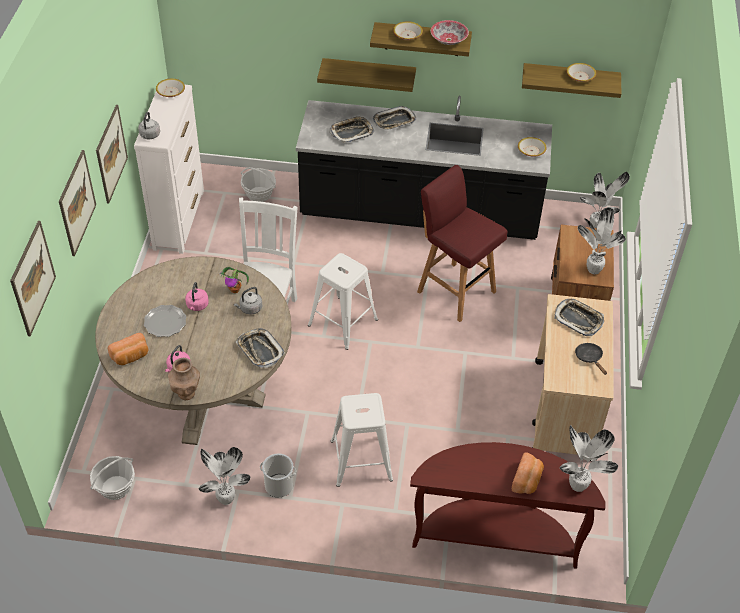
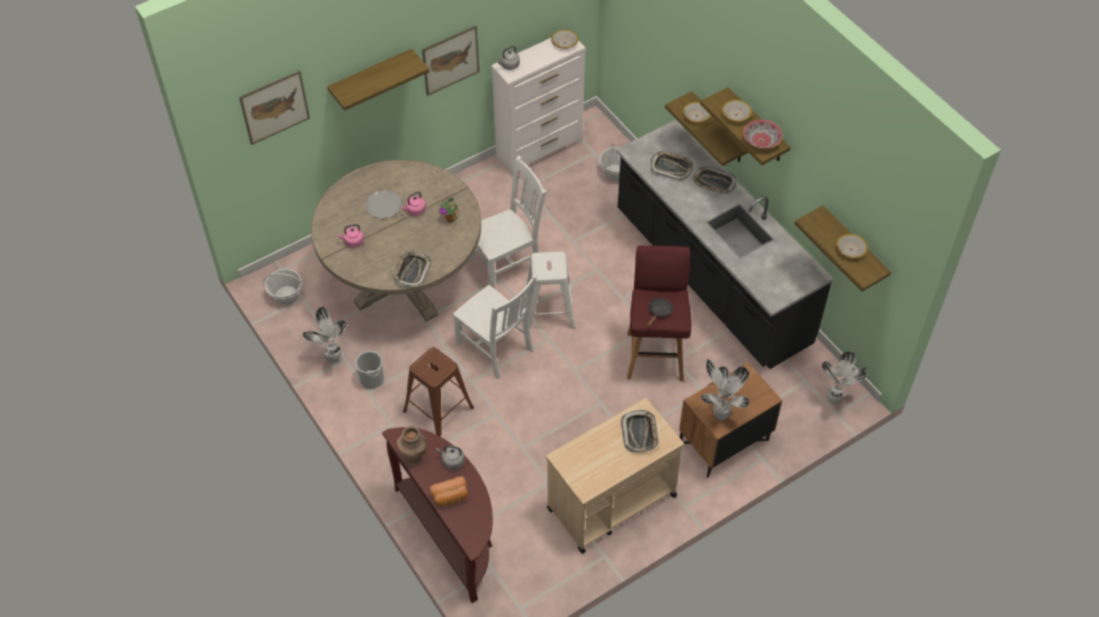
camera: 50 degrees right, 5 degrees up
(77, 203) = (371, 78): picture -> shelf
(131, 356) = (338, 211): bread -> none
(186, 393) = (338, 261): brown vase -> brown vase (413, 456)
(250, 308) = (442, 239): grey kettle -> grey kettle (452, 461)
(342, 380) = (496, 348): none -> white chair
(360, 460) = (437, 409): white stool -> brown stool
(531, 151) = (784, 286): bowl -> bowl (696, 116)
(578, 487) = (474, 532): potted plant -> none
(589, 358) = (607, 464): black frying pan -> black frying pan (659, 312)

